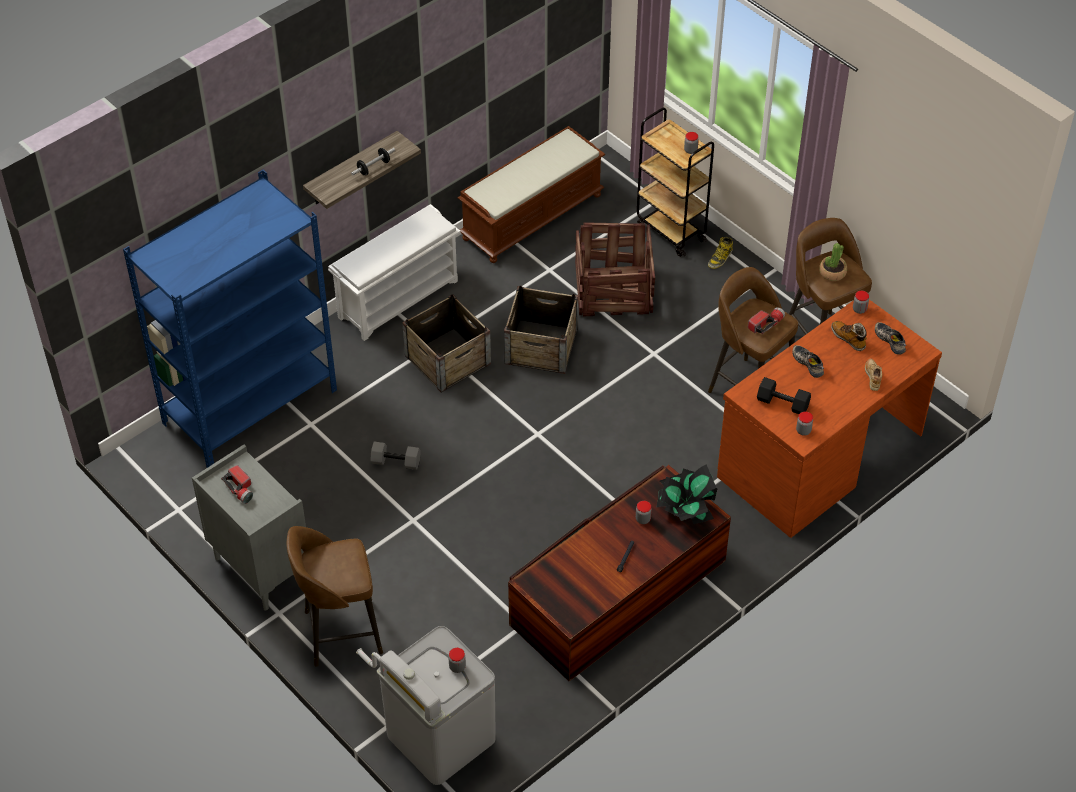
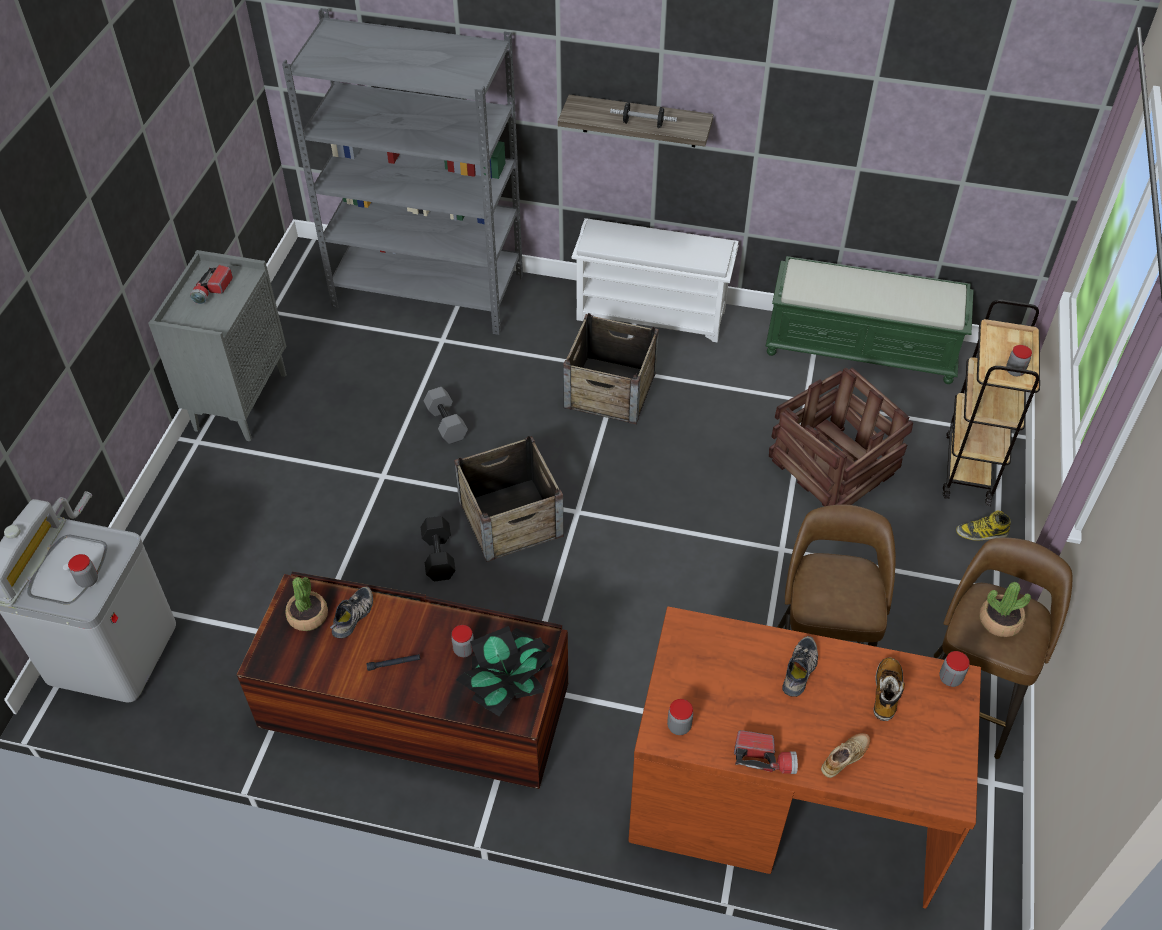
camera: 55 degrees right, 0 degrees up
(250, 406) = (428, 291): blue bookcase -> grey bookcase
(340, 632) = (202, 498): brown stool -> none
(532, 216) = (862, 348): brown bench -> green bench
(541, 346) = (697, 450): crate -> crate (510, 519)
(553, 583) = (308, 616): none -> potted plant
(765, 324) = (841, 596): flashlight -> flashlight (764, 759)
(783, 403) = (707, 678): black dumbbell -> black dumbbell (439, 556)
(891, 340) = (933, 745): shoe -> shoe (354, 616)

